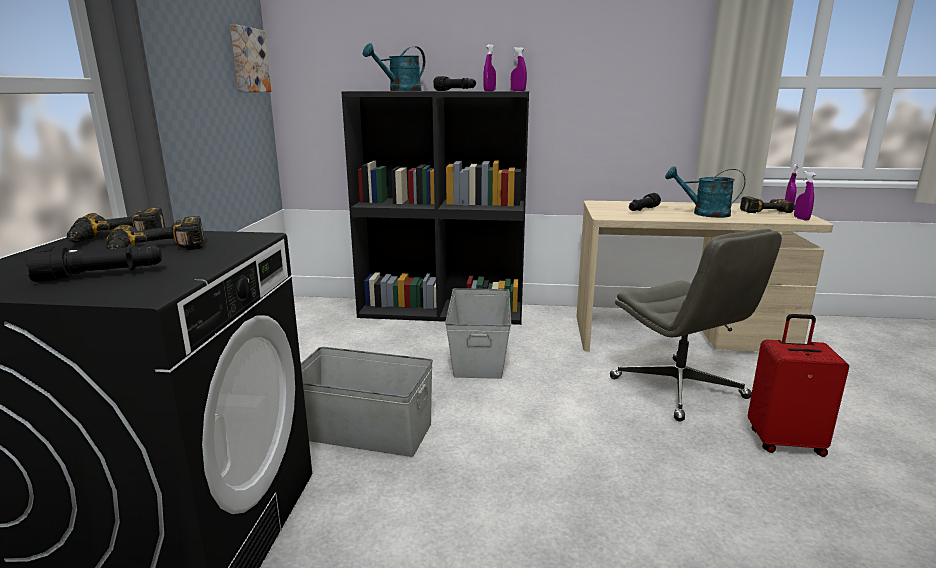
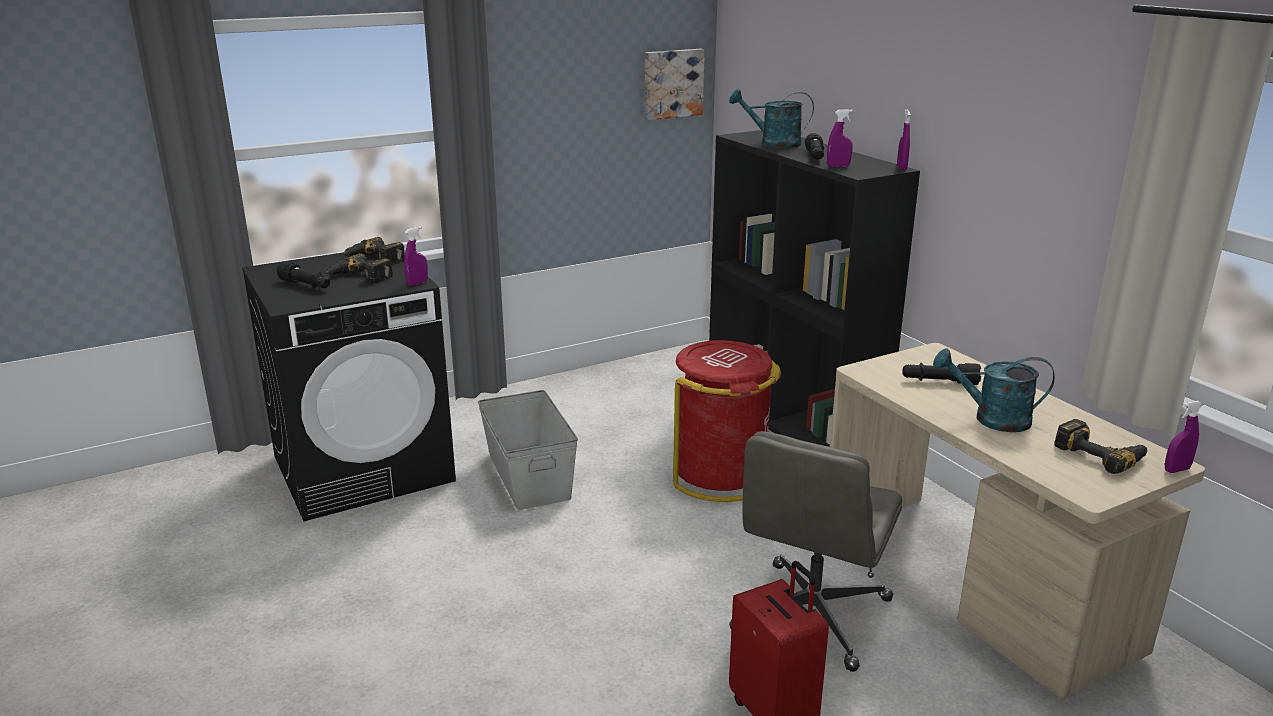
camera: 55 degrees right, 5 degrees up
(478, 355) = (721, 475): grey storage box -> red trash can
(704, 213) = (991, 419): turquoise watering can -> turquoise watering can turned 60 degrees counterclockwise
(801, 219) = (1090, 486): purple spray bottle -> purple spray bottle (417, 283)

